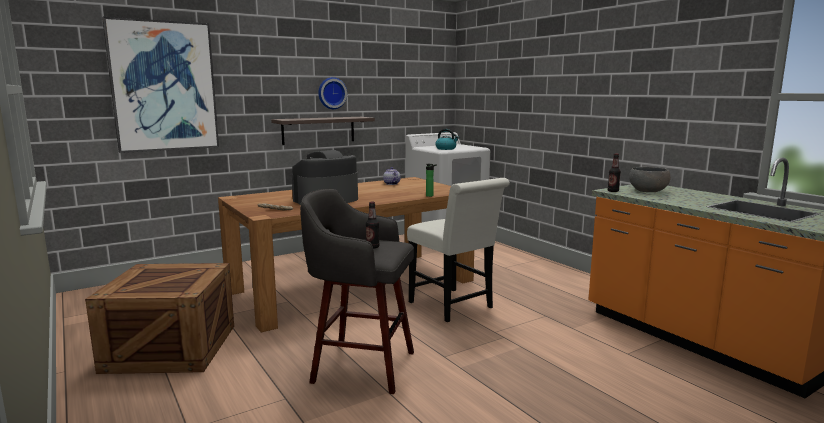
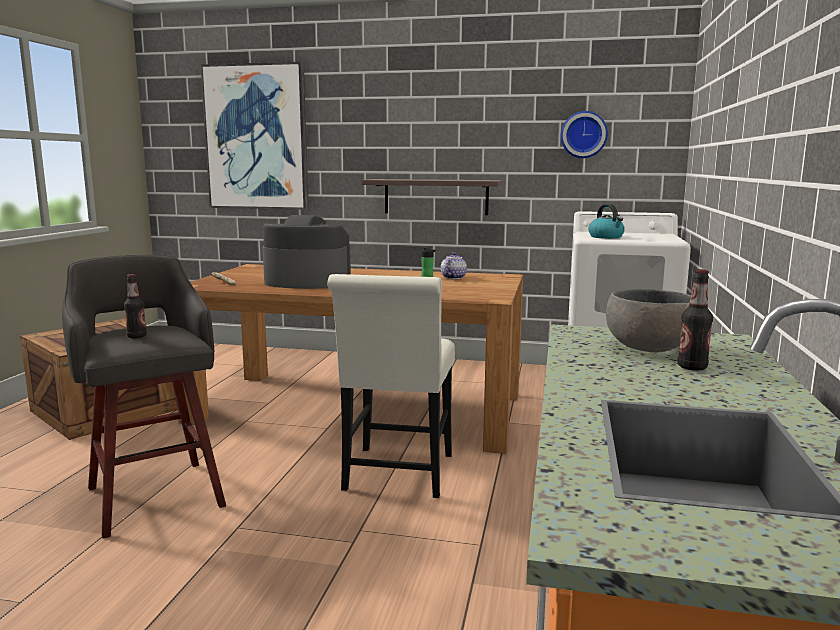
camera: 45 degrees right, 0 degrees up
(331, 93) = (458, 146): wall clock -> wall clock (583, 135)
(613, 191) = (575, 333): bottle -> bottle (692, 367)

